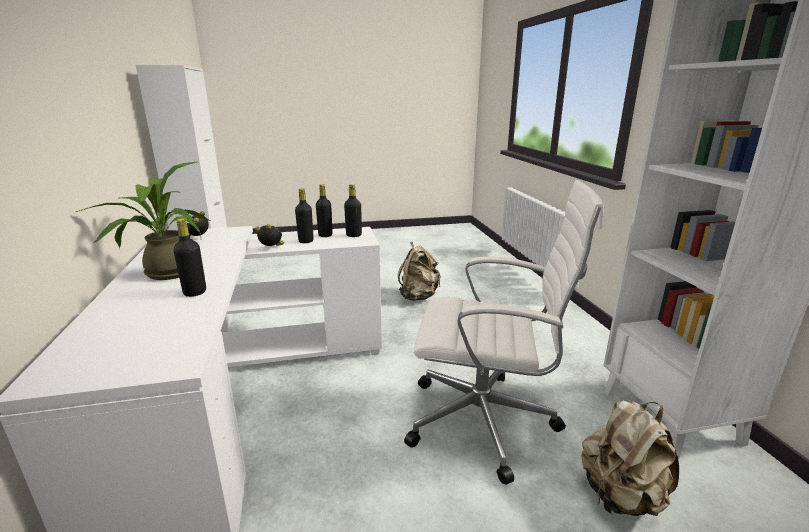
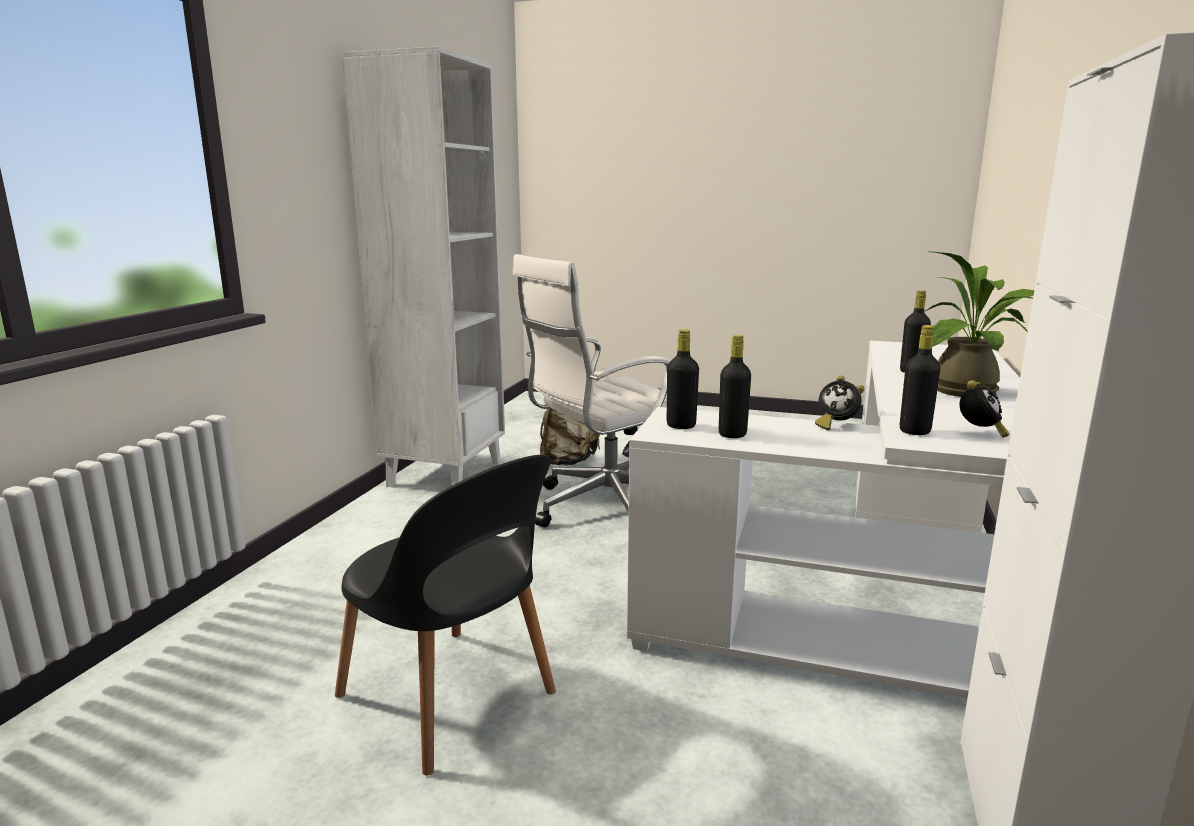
camera: 150 degrees left, 5 degrees down
(306, 241) = (773, 429): black bottle -> black bottle (914, 431)
(418, 296) = (450, 699): beige backpack -> black chair
(485, 421) = (604, 508): white office chair -> white office chair turned 75 degrees counterclockwise

